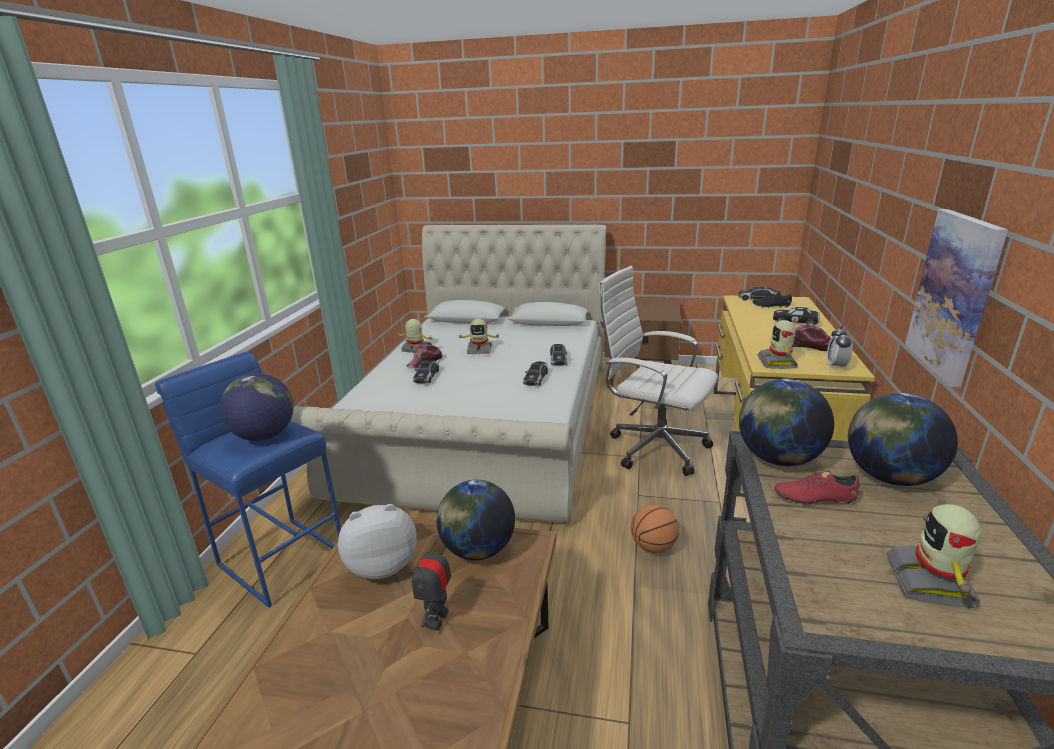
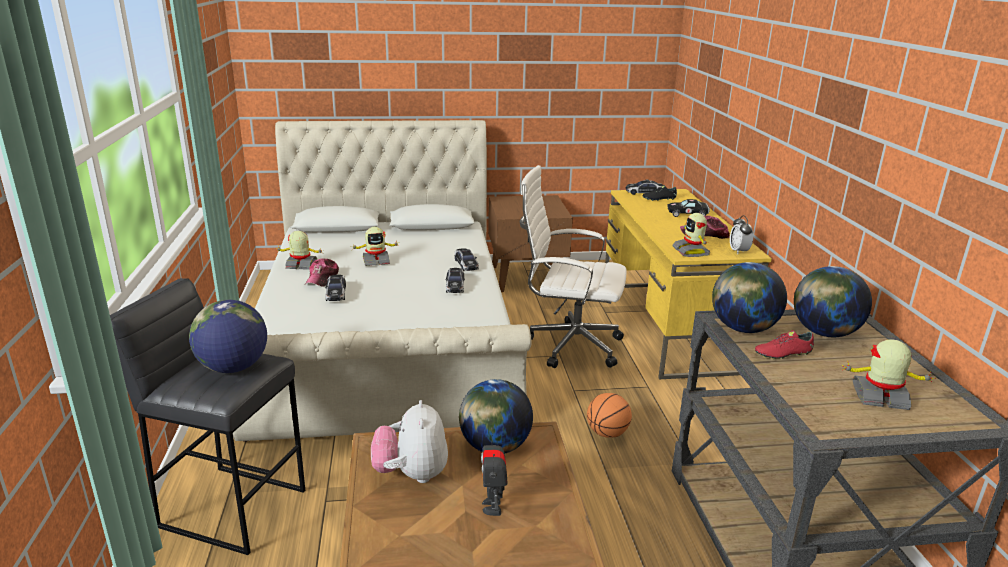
camera: 20 degrees left, 0 degrees up
(281, 558) = (231, 507): blue stool -> grey stool
(382, 565) = (411, 474): plush toy -> plush toy turned 60 degrees counterclockwise
(932, 582) = (880, 397): toy robot -> toy robot turned 105 degrees clockwise
(954, 295) = (842, 187): picture -> none

